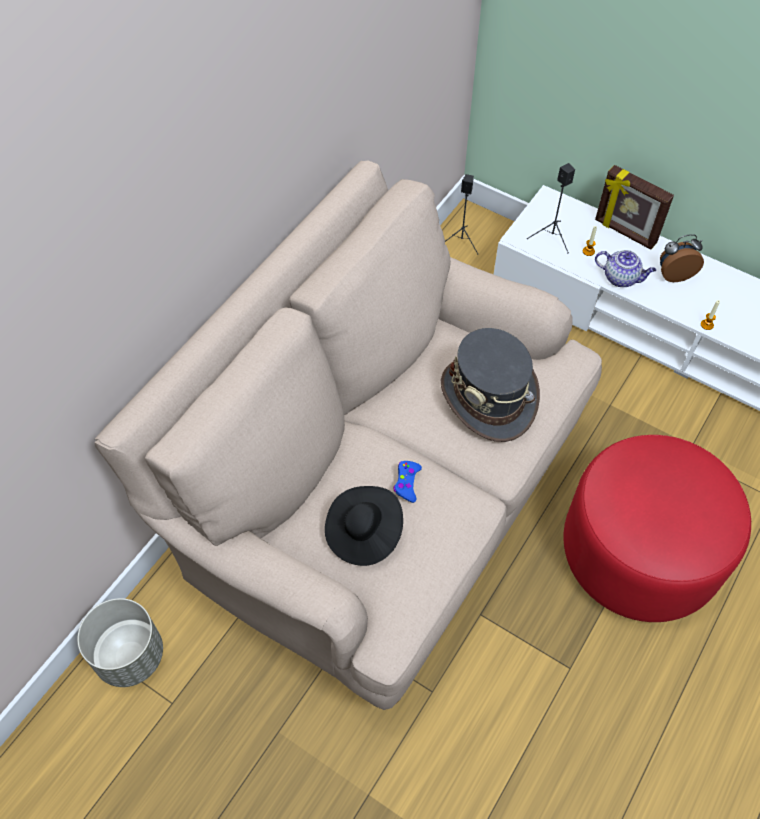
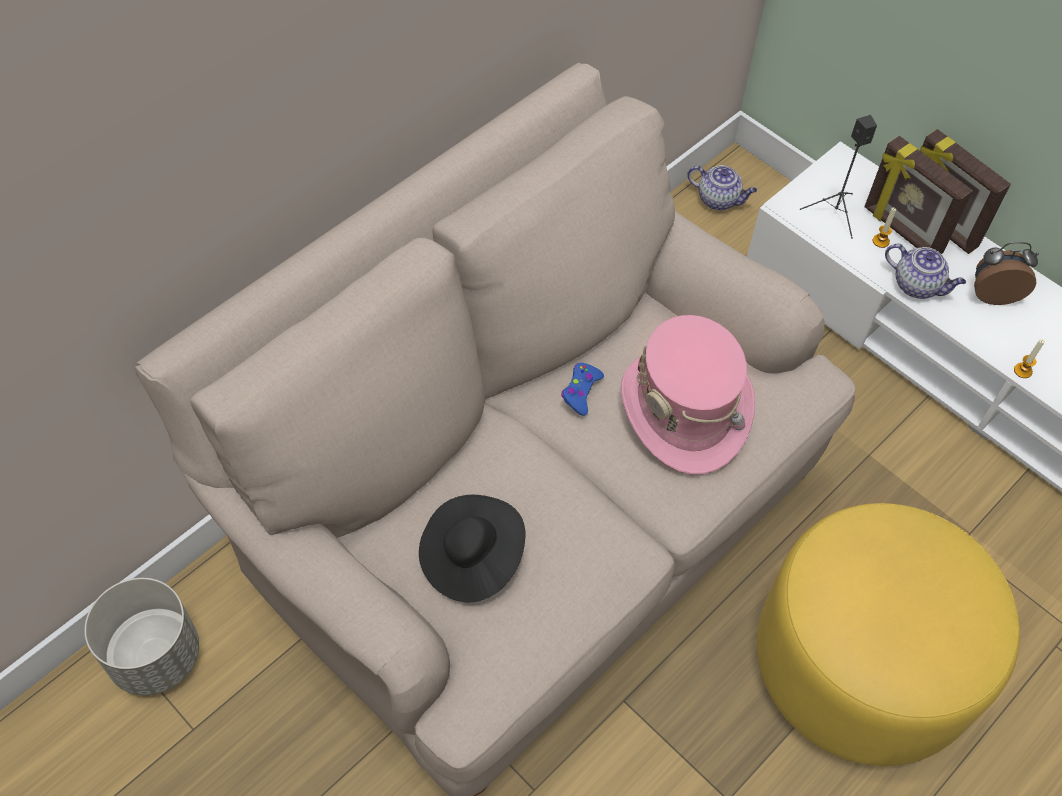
camera: 10 degrees right, 0 degrees up
(407, 483) = (545, 503): blue game controller -> blue game controller (581, 391)
(462, 242) = (719, 199): black speaker -> teapot
(488, 397) = (684, 410): grey hat -> pink hat
(601, 241) = (901, 231): none -> picture frame
(639, 553) = (861, 664): red ottoman -> yellow ottoman

